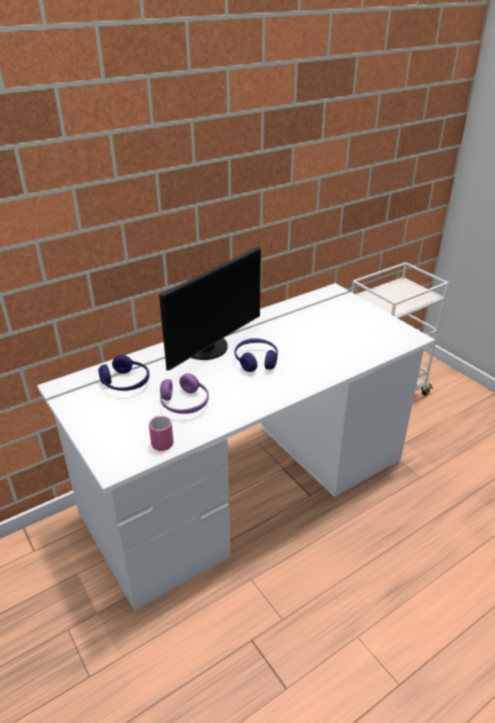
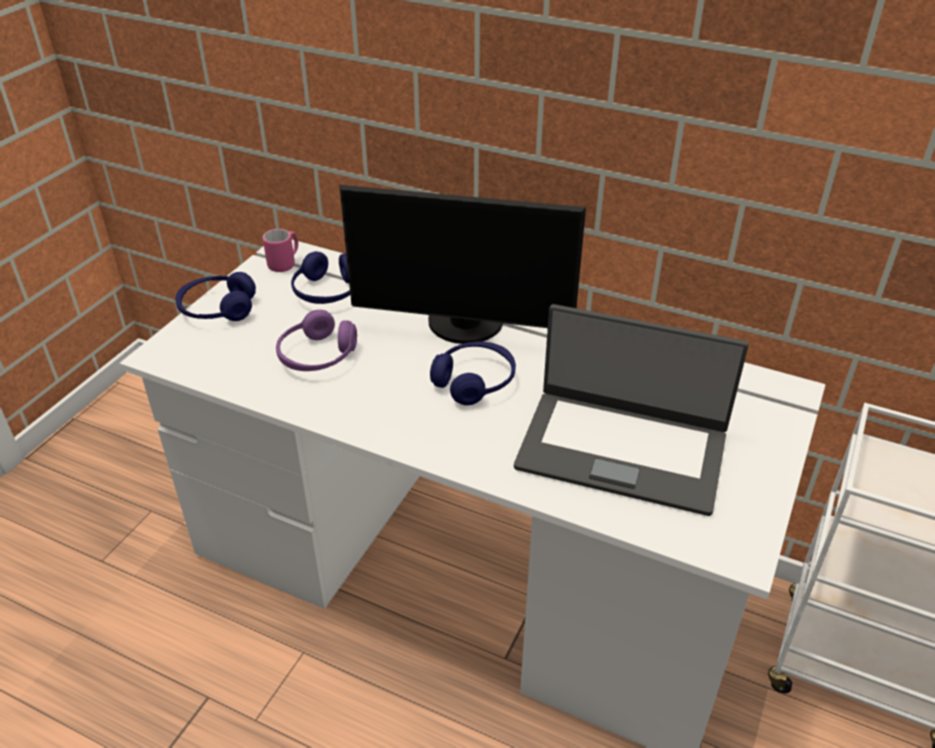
camera: 60 degrees right, 5 degrees up
(92, 430) = (217, 309): none -> blue headphones
(161, 441) = (226, 369): pink mug -> pink mug (285, 263)
(337, 340) = (622, 449): none -> laptop

